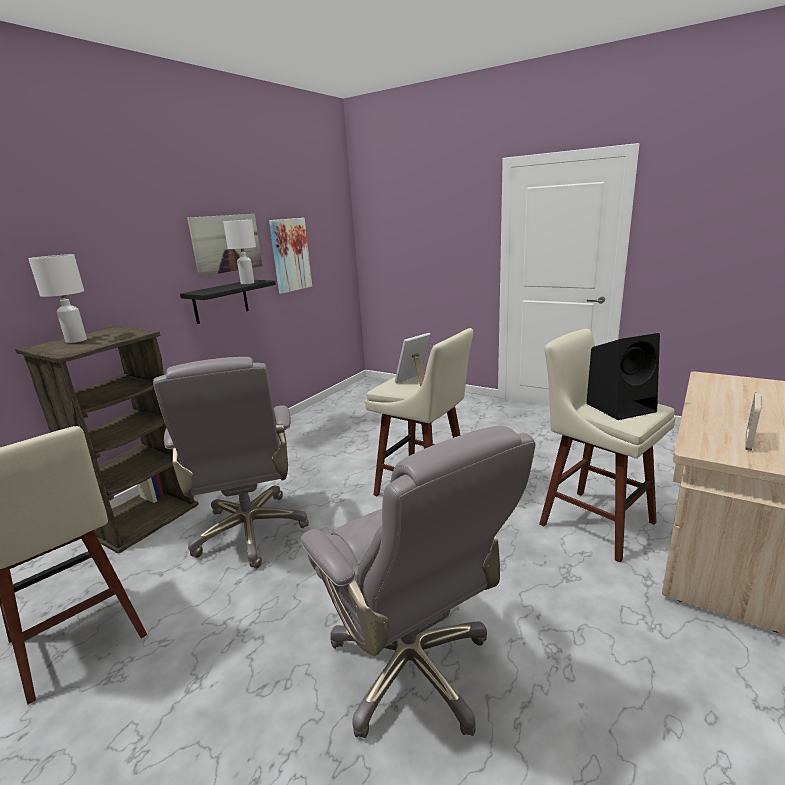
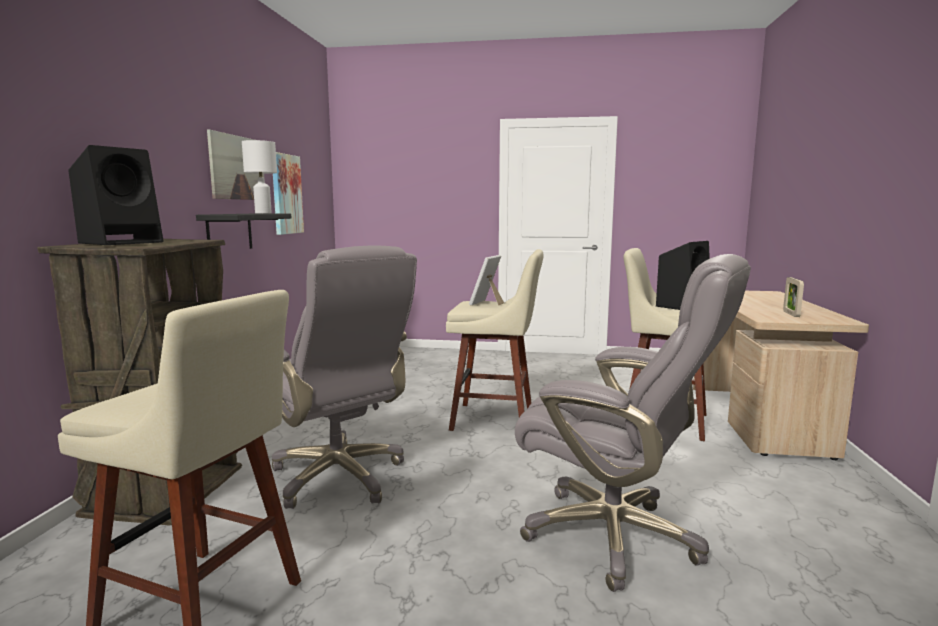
camera: 25 degrees left, 10 degrees down
(77, 340) = (123, 242): white table lamp -> black speaker

